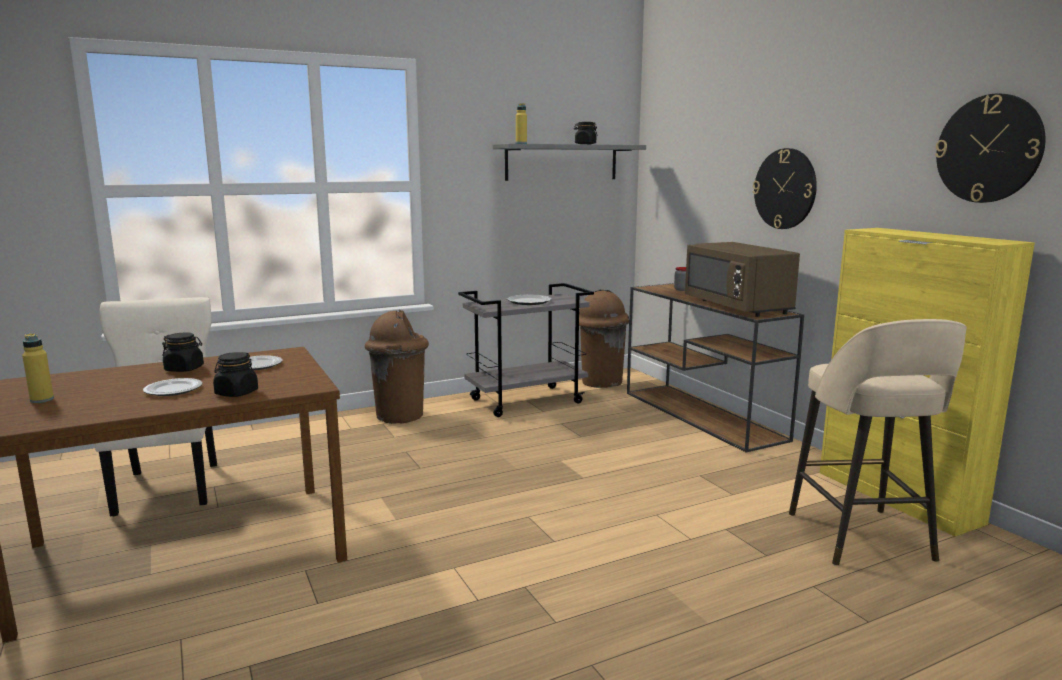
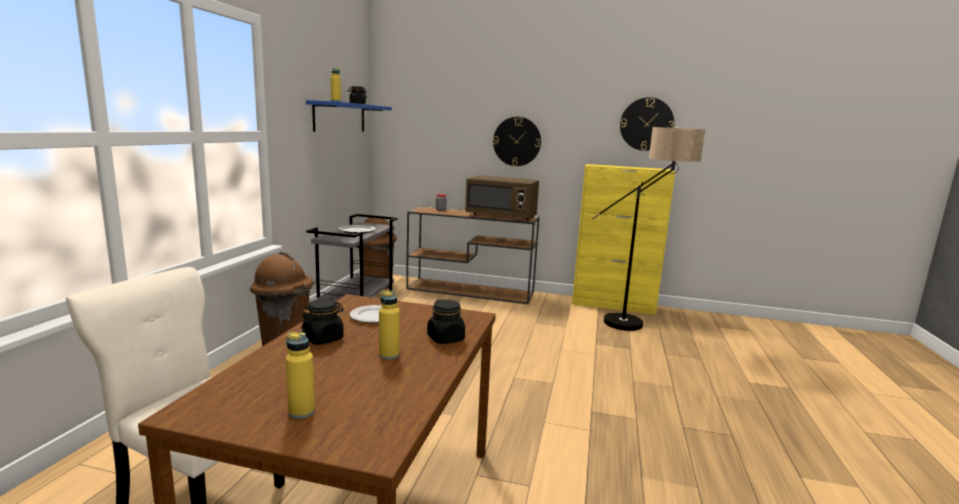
camera: 50 degrees left, 0 degrees up
(173, 390) = (389, 355): plate -> yellow bottle
(562, 162) = (340, 117): grey shelf -> blue shelf
(861, 539) = (638, 327): beige stool -> floor lamp

